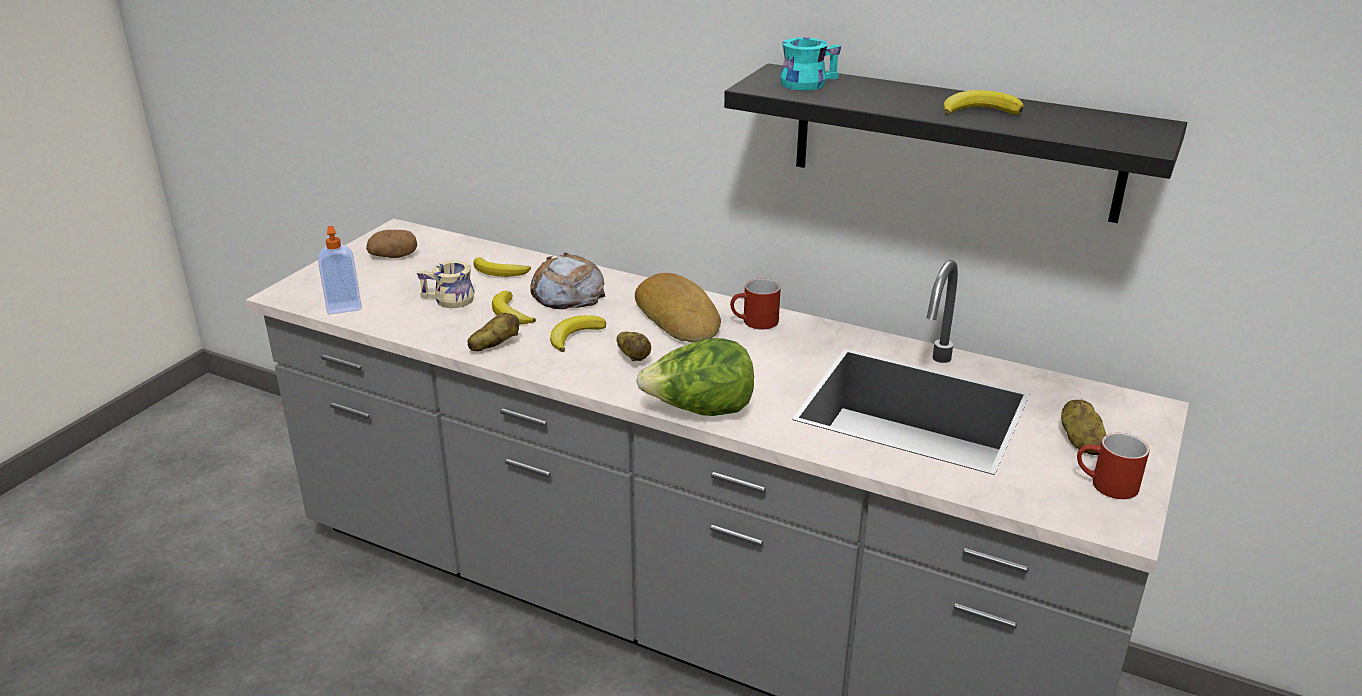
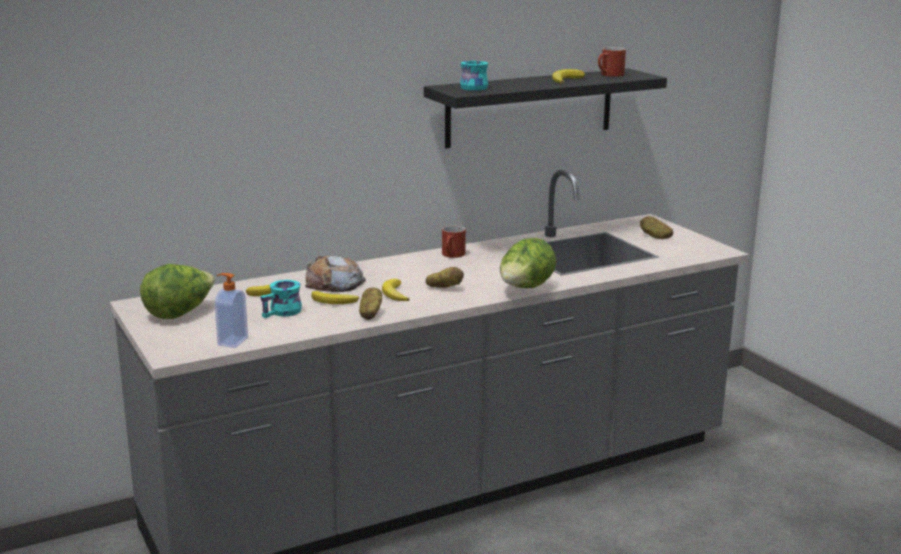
camera: 55 degrees left, 10 degrees down
(394, 256) = (179, 313): potato -> lettuce
(448, 300) = (283, 313): beige mug -> turquoise mug
(679, 317) = (416, 267): bread -> none
(1105, 485) = (691, 244): red mug -> red mug (610, 75)

